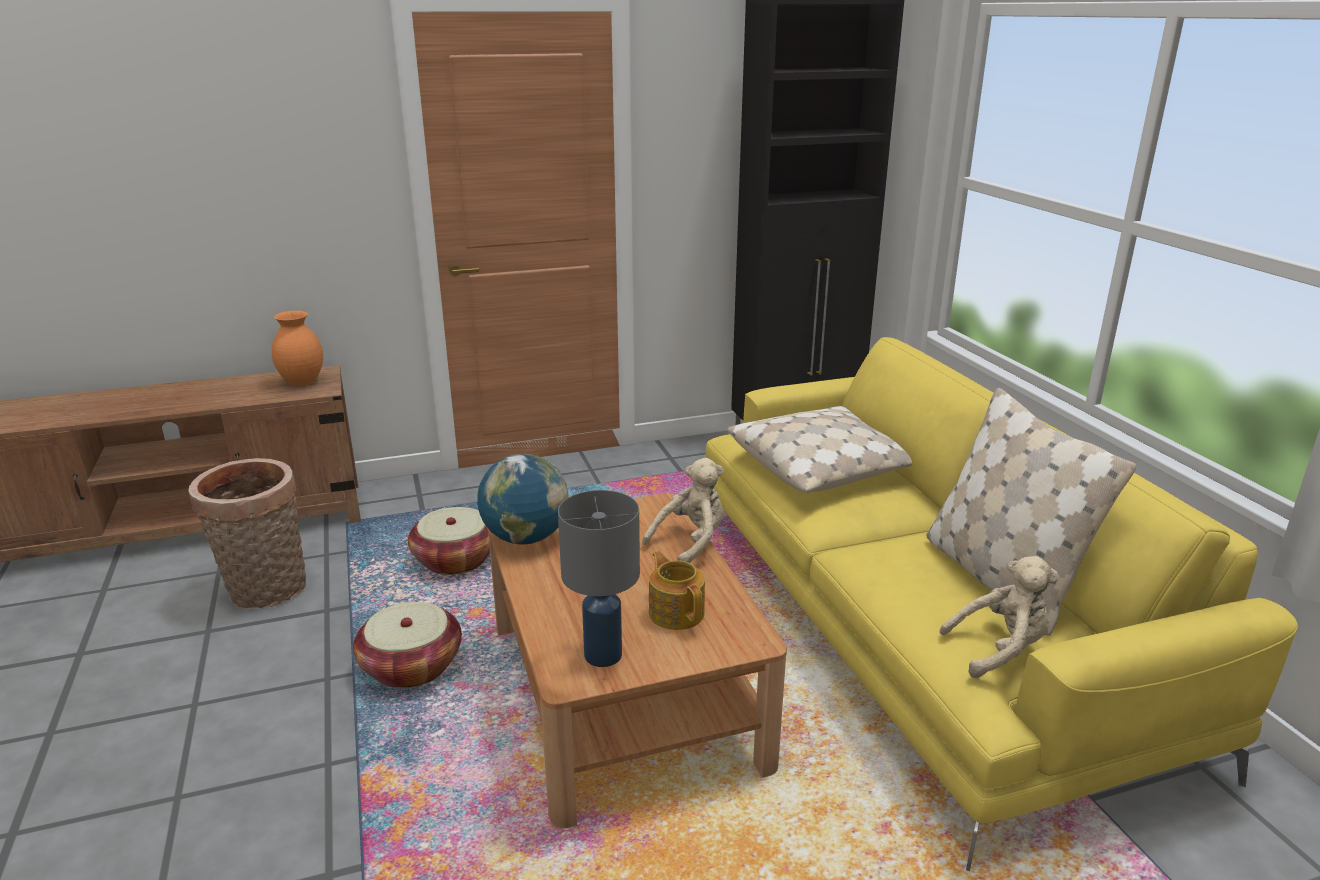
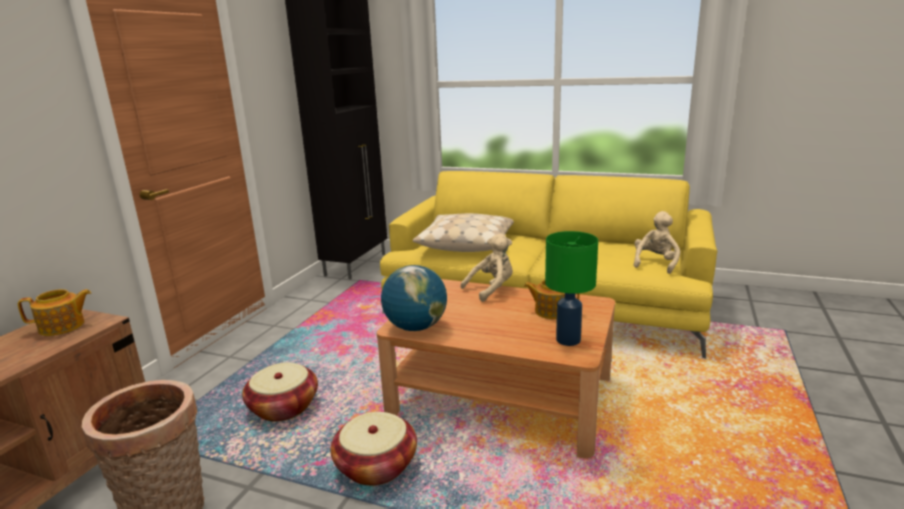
camera: 50 degrees left, 5 degrees down
(301, 382) = (63, 327): orange vase -> teapot
(604, 654) = (567, 339): grey table lamp -> green table lamp
(691, 543) = (491, 289): beige plush toy -> beige plush toy turned 60 degrees clockwise
(1001, 579) = (608, 246): beige pillow -> none

